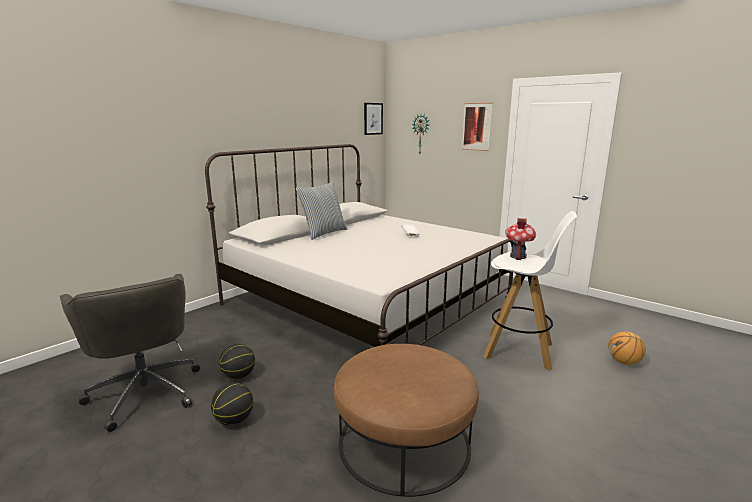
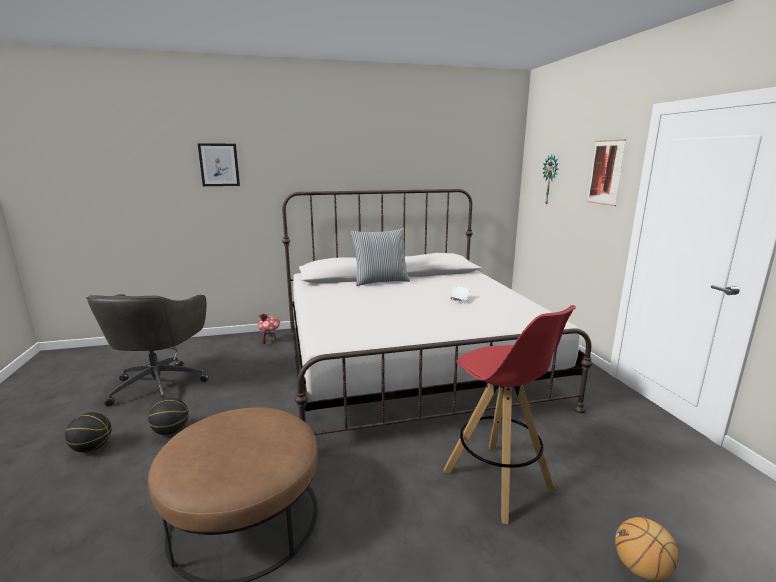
camera: 35 degrees right, 0 degrees up
(239, 376) = (221, 397): basketball -> basketball (92, 448)
(373, 118) = (501, 161): picture -> picture (219, 165)
(518, 256) = (505, 353): toy house -> toy house (270, 341)
(519, 351) = (498, 481): white stool -> red stool

